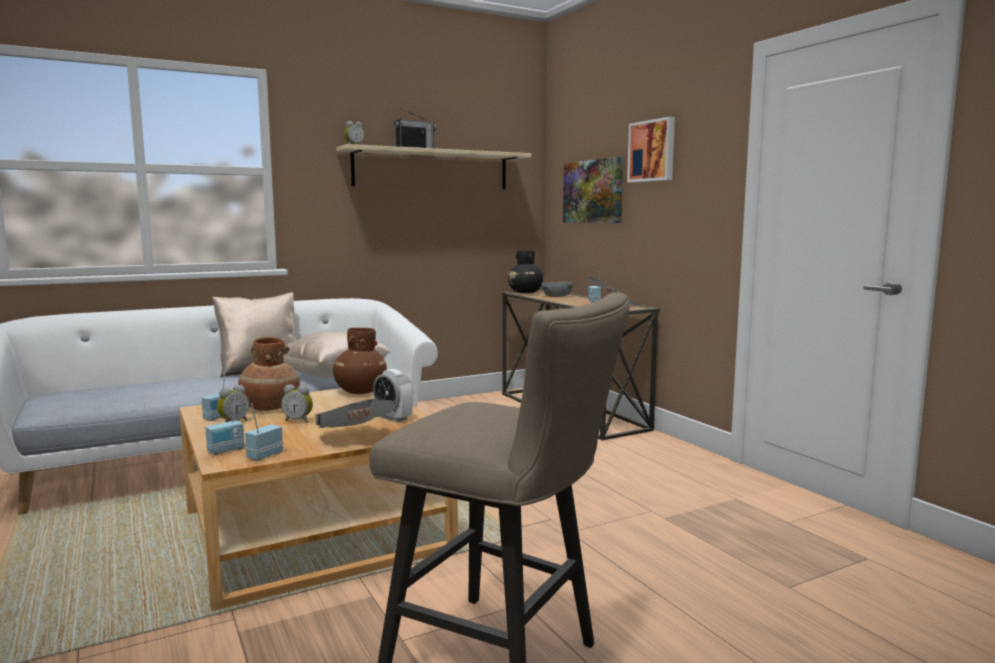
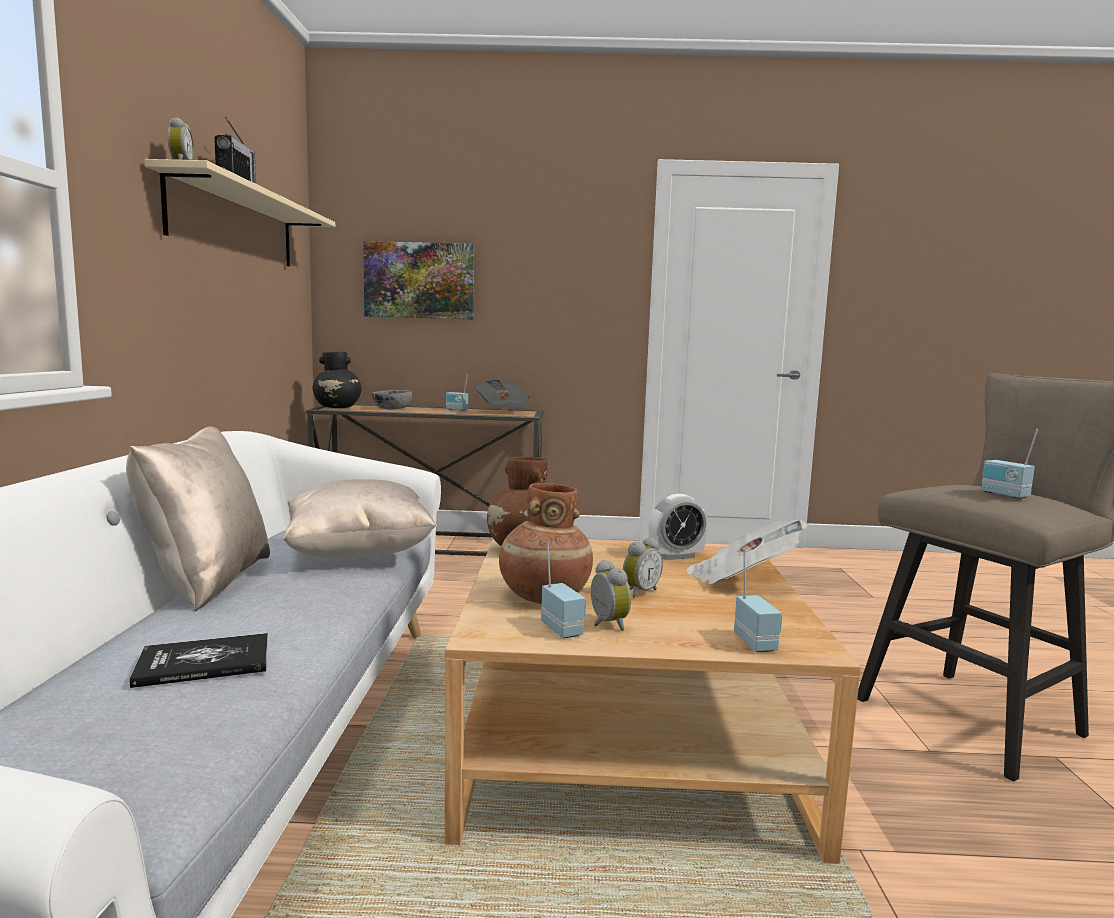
camera: 60 degrees left, 0 degrees up
(161, 390) = (204, 662): none -> book
(263, 455) = (793, 626): radio -> radio (1004, 495)
(652, 151) = (523, 243): picture -> none

